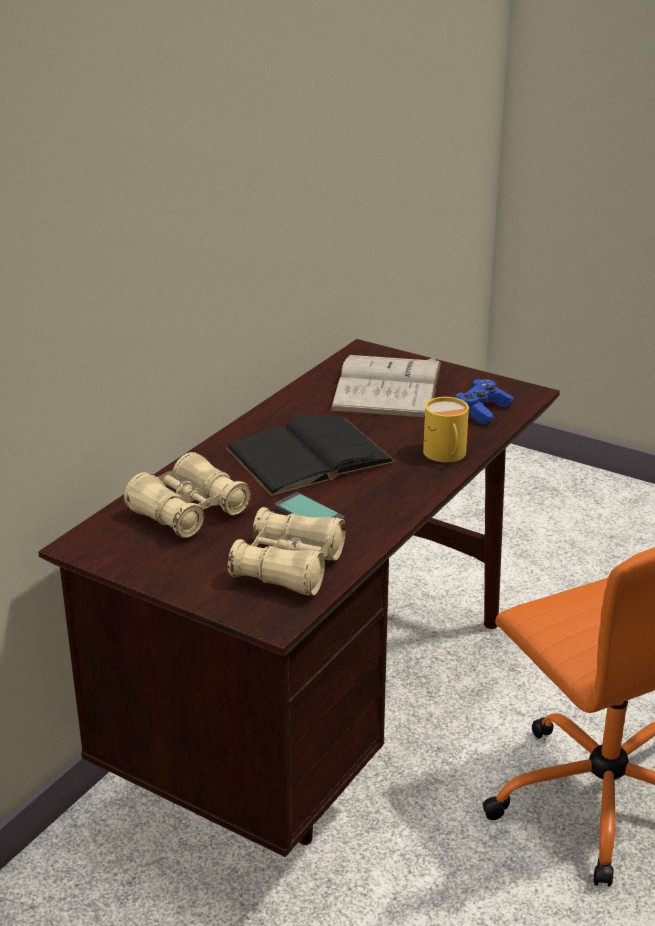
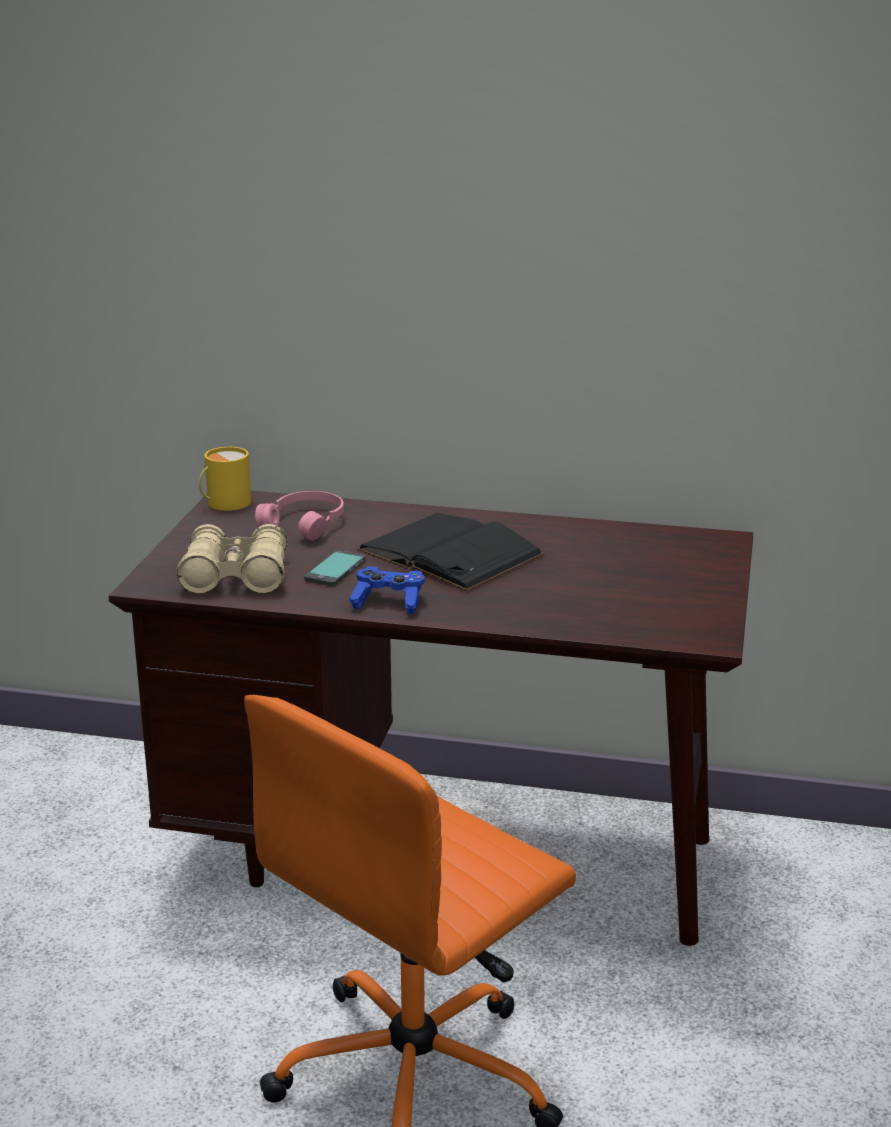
camera: 70 degrees right, 5 degrees down
(189, 512) = (306, 524): beige binoculars -> pink headphones
(387, 387) = (643, 564): white book -> none
(445, 454) = (508, 613): yellow mug -> yellow mug (224, 503)
(482, 411) = (634, 619): blue game controller -> blue game controller (388, 602)

